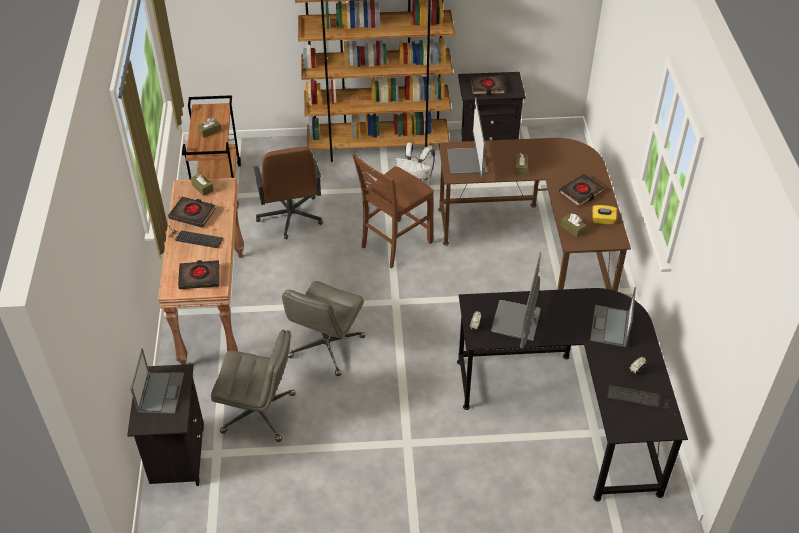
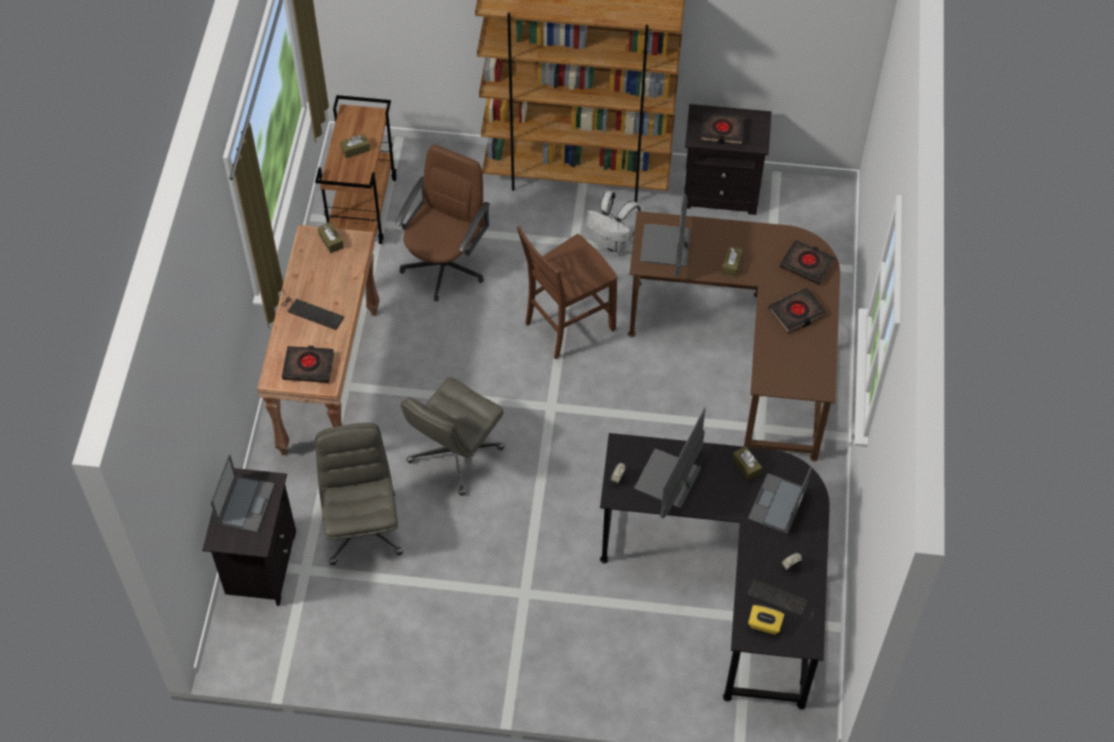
camera: 10 degrees right, 10 degrees up
(192, 214) = (313, 277): black book -> black book (807, 264)
(259, 413) = (362, 528): grey office chair -> grey office chair turned 120 degrees counterclockwise
(290, 216) = (445, 265): brown office chair -> brown office chair turned 150 degrees counterclockwise
(572, 229) = (771, 364): brown tissue box -> brown tissue box (746, 466)
(603, 220) = (812, 357): yellow tissue box -> yellow tissue box (764, 625)

